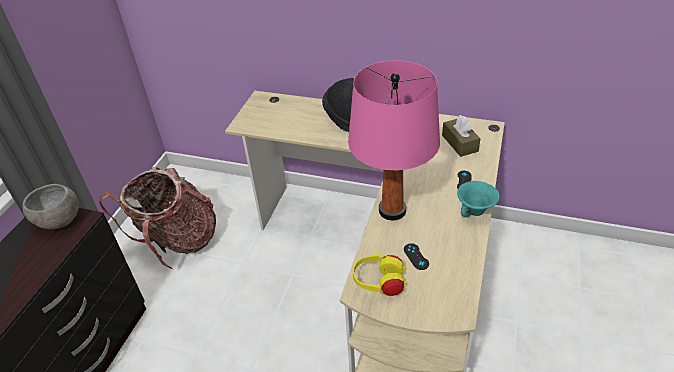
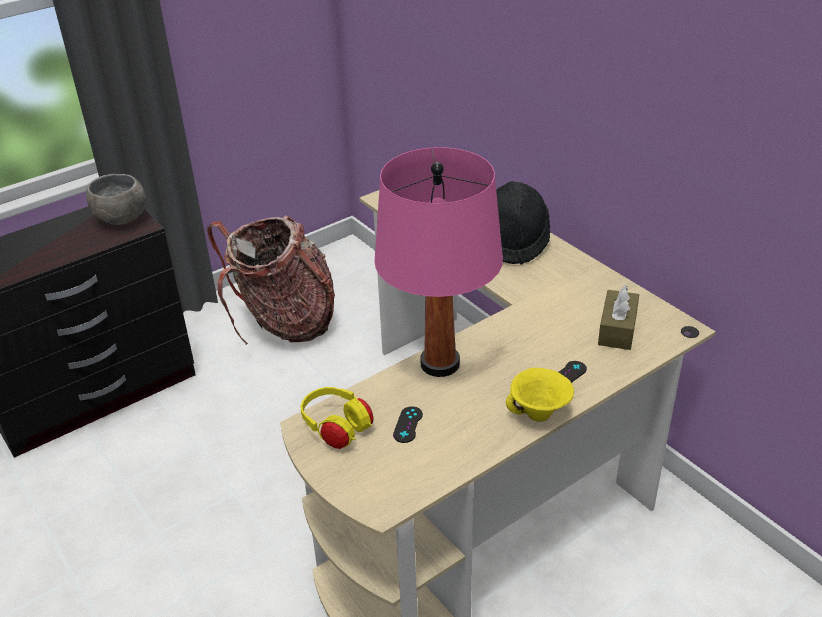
camera: 35 degrees right, 5 degrees down
(475, 211) = (539, 414): turquoise bowl -> yellow bowl

